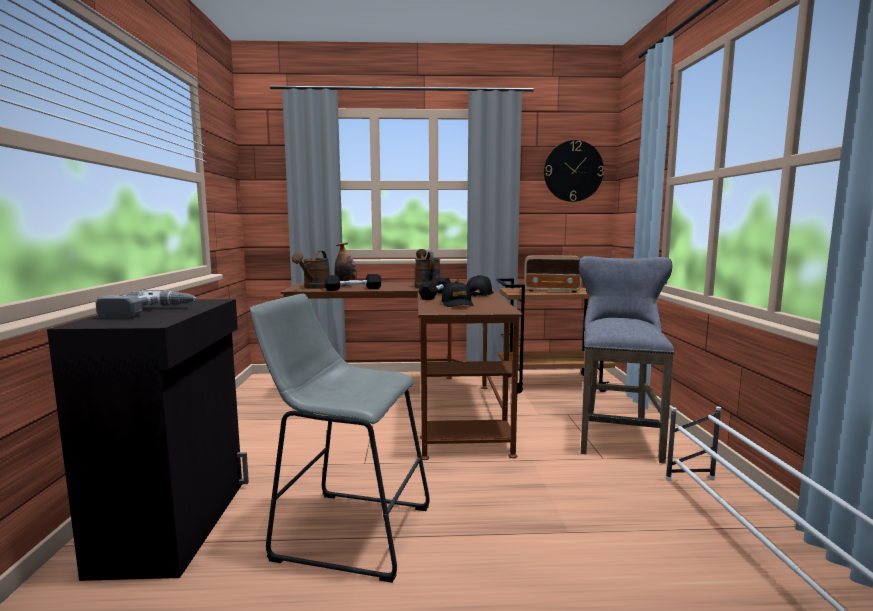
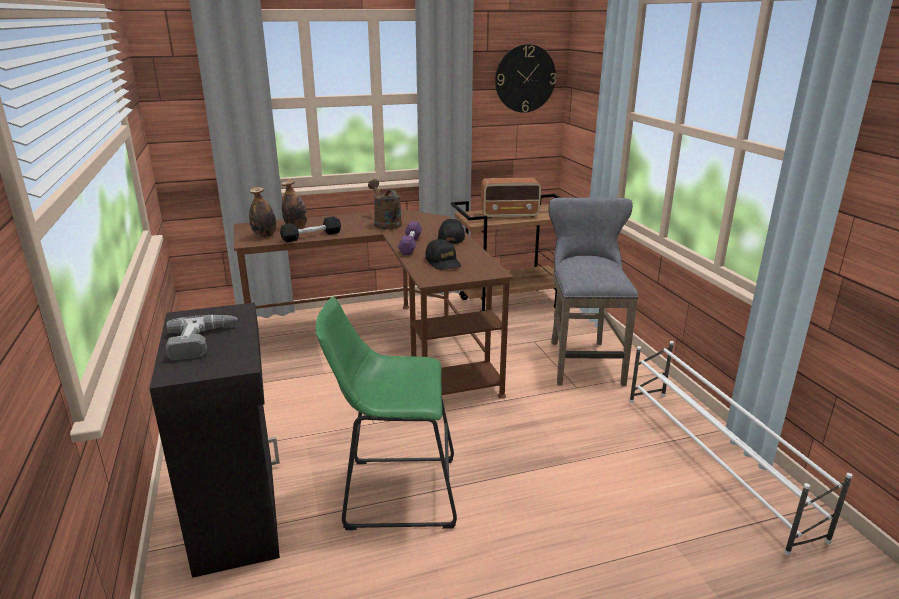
camera: 15 degrees left, 15 degrees up
(314, 287) = (265, 235): brown watering can -> bottle
(345, 530) = (393, 492): grey stool -> green stool
(436, 295) = (410, 245): black dumbbell -> purple dumbbell

